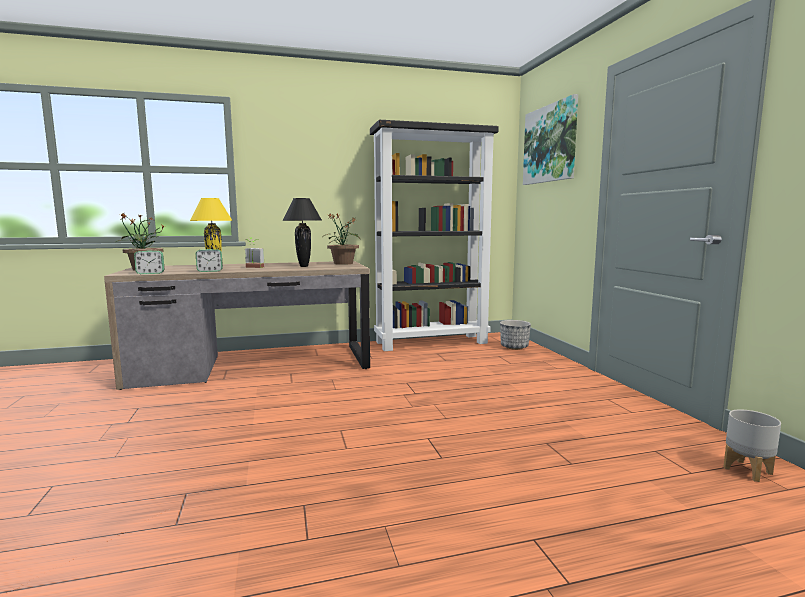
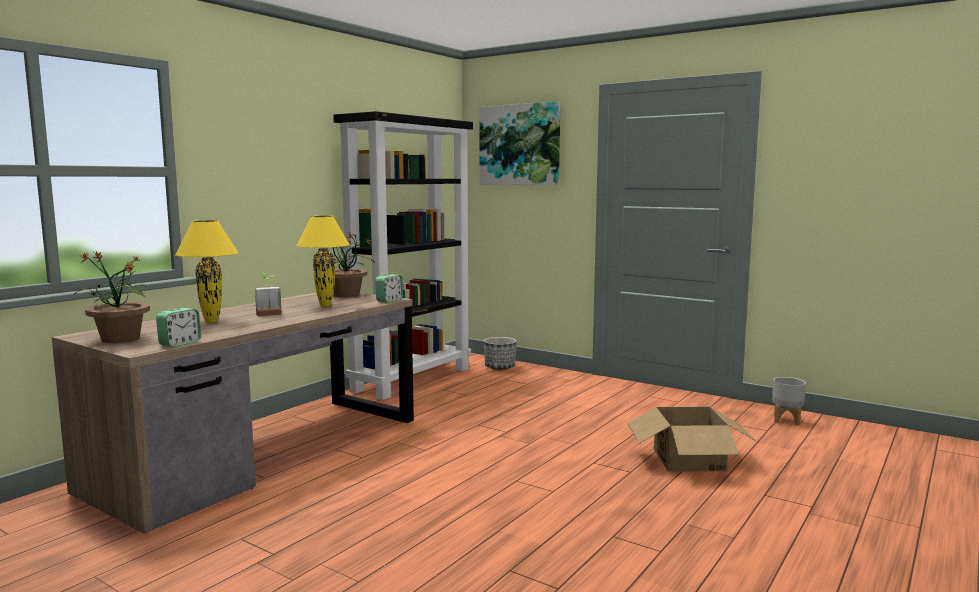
camera: 40 degrees left, 0 degrees up
(210, 271) = (245, 328): alarm clock -> alarm clock (389, 300)
(304, 266) = (325, 305): black table lamp -> yellow table lamp
(523, 468) = (688, 459): none -> cardboard box

